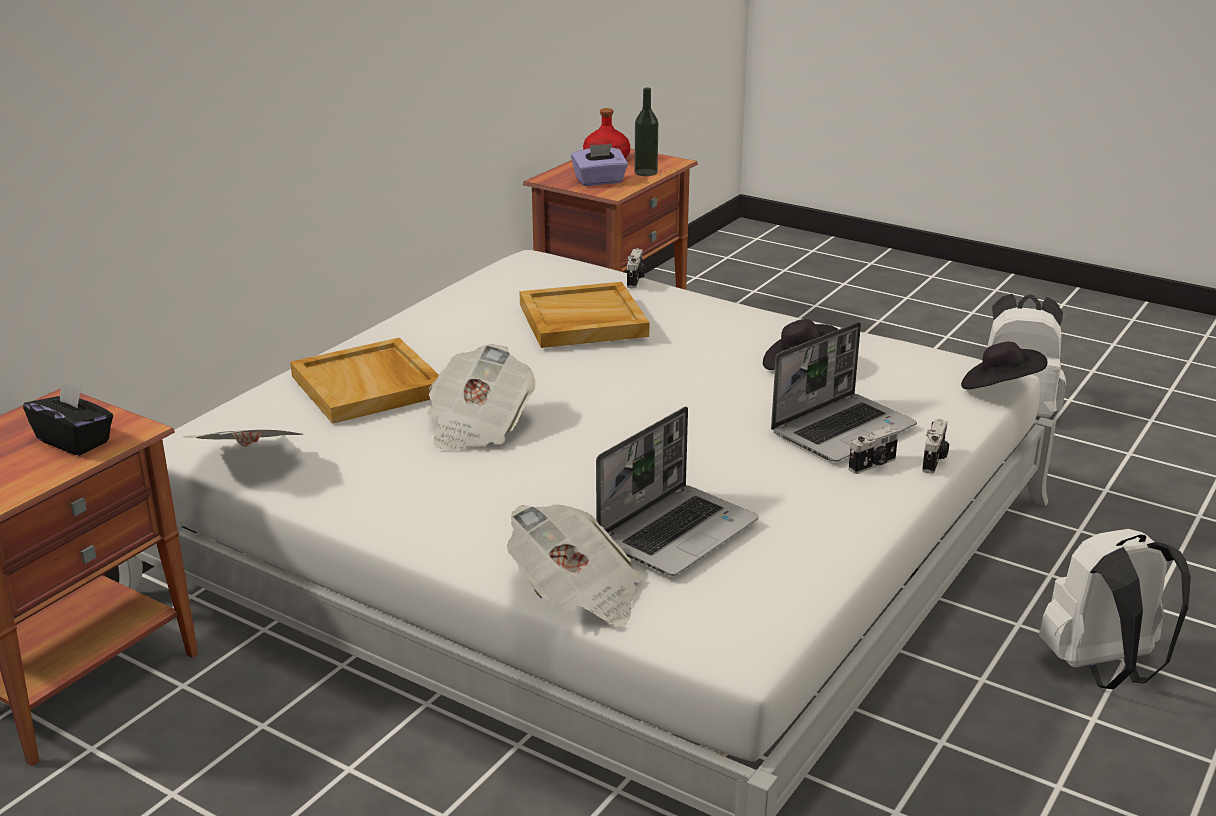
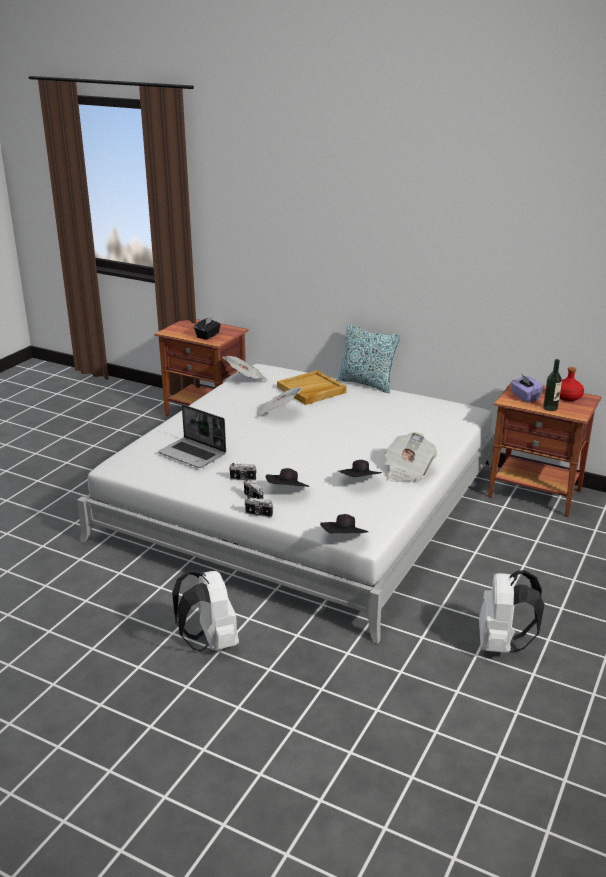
camera: 85 degrees right, 0 degrees up
(360, 331) = (366, 384): none -> pillow
(577, 594) = (153, 438): newspaper -> newspaper (407, 471)
(582, 321) = (388, 425): beige tray -> none
(636, 280) = (453, 437): camera -> camera (243, 479)
(843, 429) = (287, 492): laptop -> black hat

